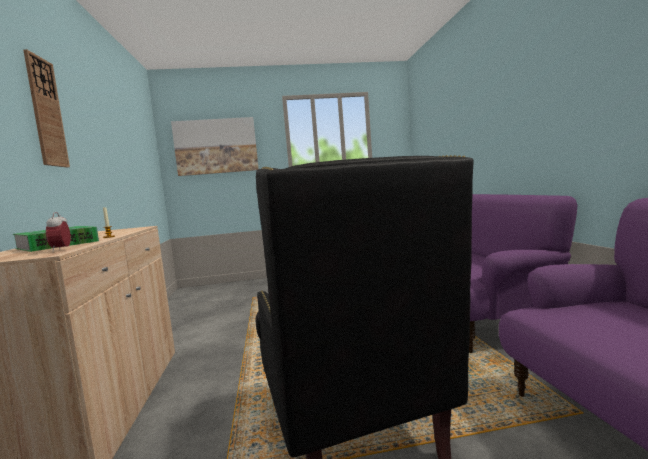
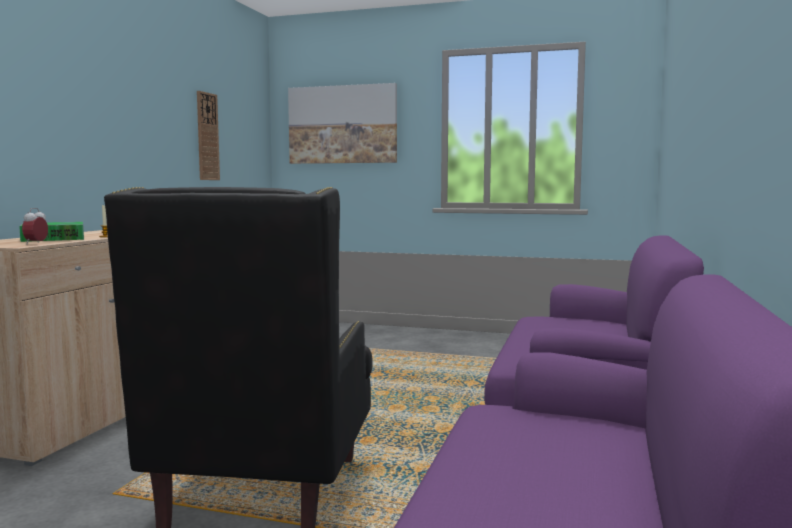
camera: 25 degrees right, 0 degrees up
(46, 112) = (88, 97): wall clock -> wall clock (207, 136)

